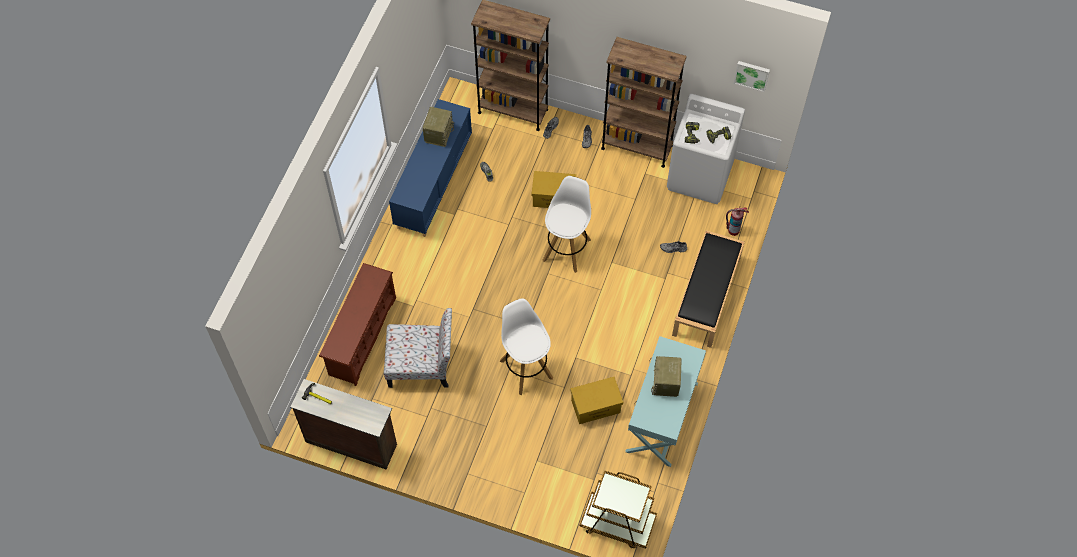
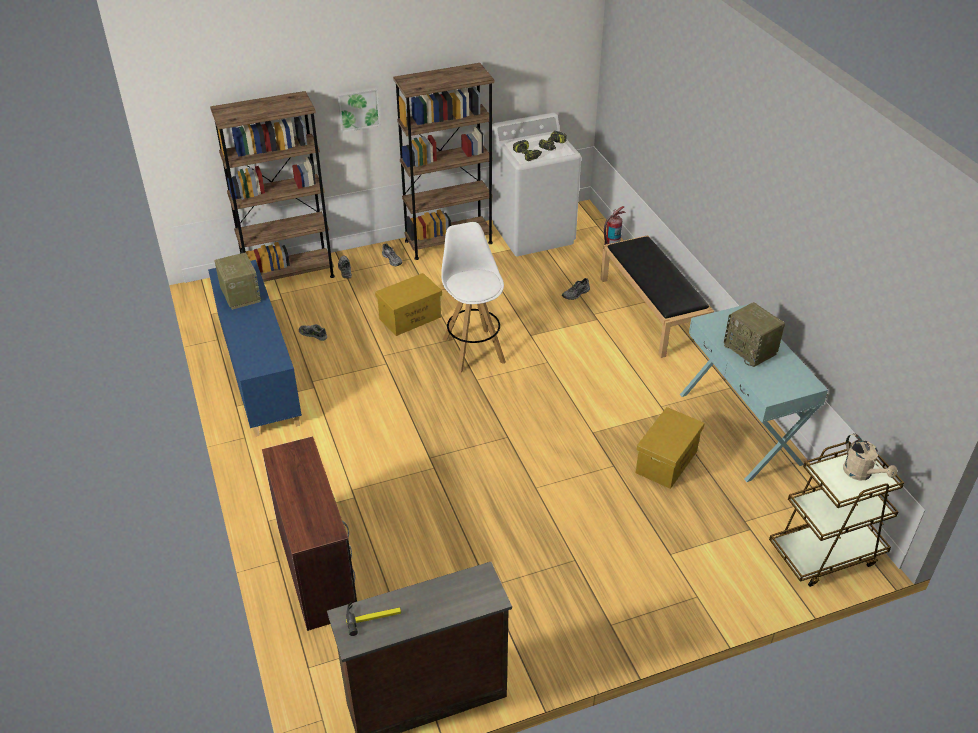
camera: 40 degrees left, 20 degrees down
(361, 336) = (318, 568): brown shoe rack -> brown desk
(422, 364) = (428, 549): chair -> none
(526, 368) = (552, 475): white stool -> none
(628, 499) = (861, 474): none -> beige watering can
(752, 75) = (553, 56): picture -> picture (358, 108)

